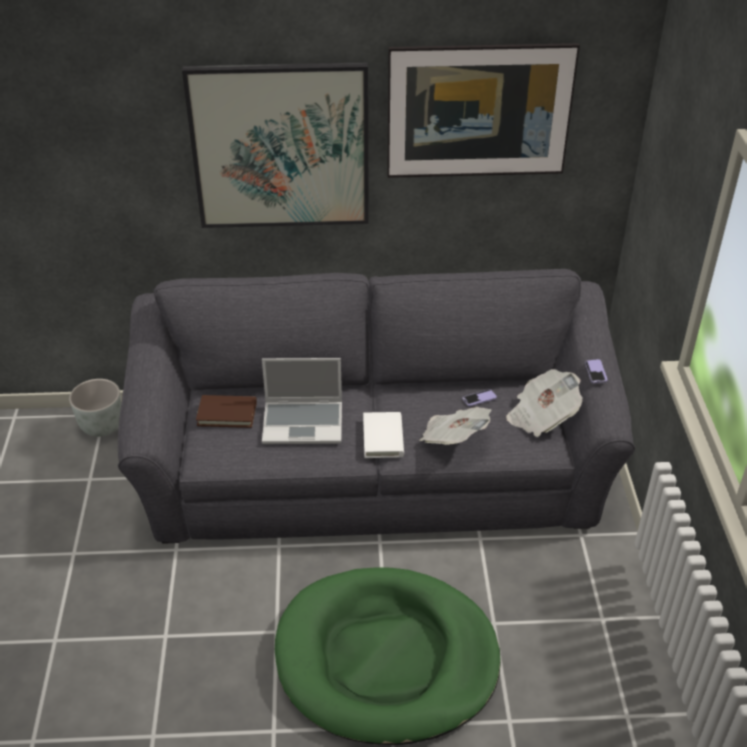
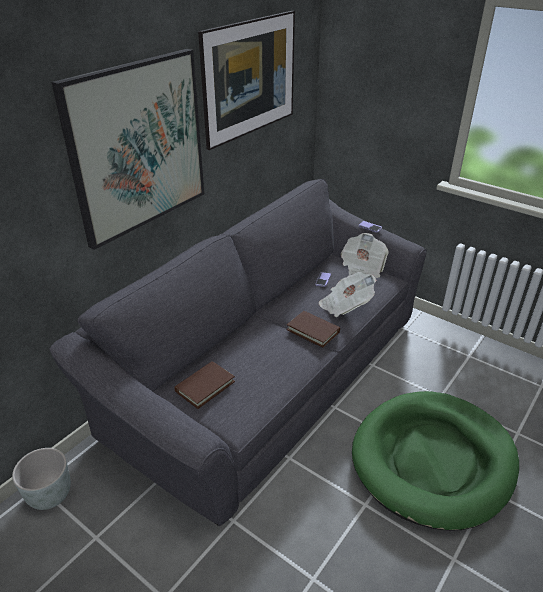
camera: 50 degrees left, 5 degrees down
(304, 423) = (260, 355): laptop -> none
(383, 438) = (313, 331): white book -> brown book

